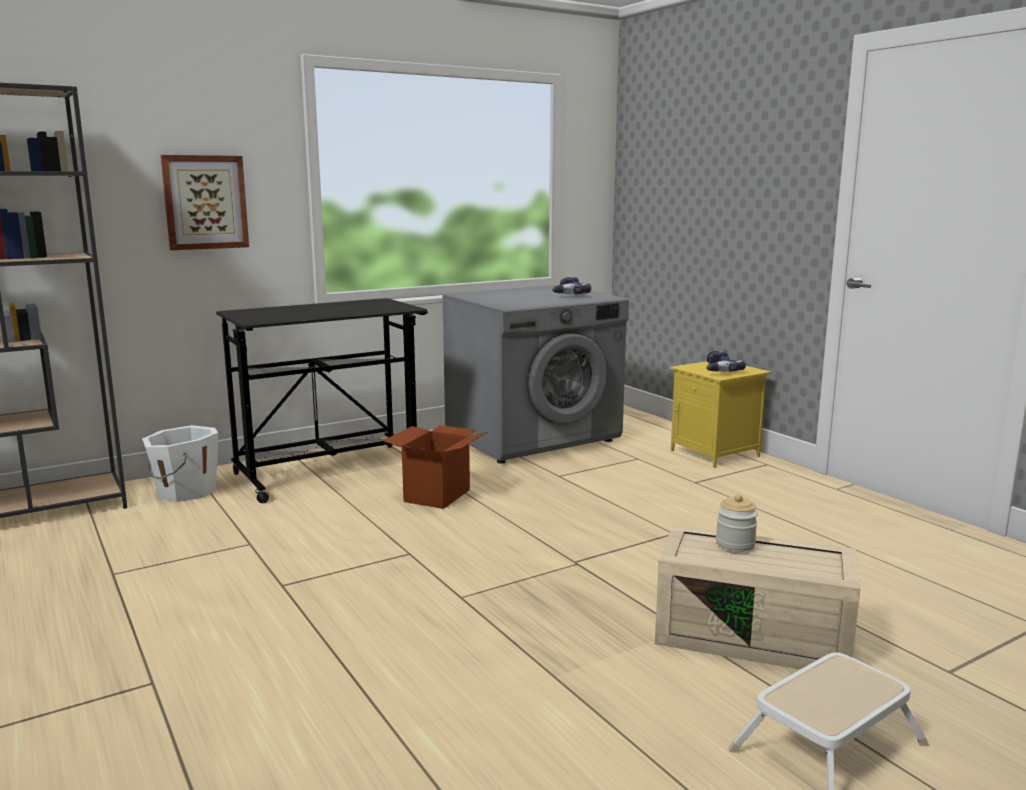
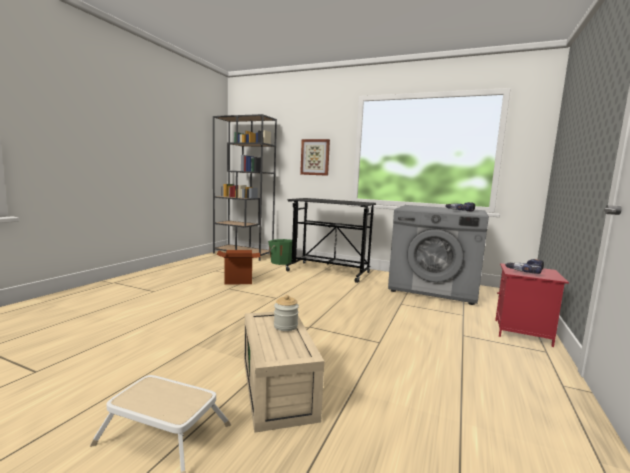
camera: 55 degrees right, 5 degrees down
(185, 491) = (281, 262): white bucket -> green bucket
(437, 495) = (336, 289): cardboard box -> cardboard box (238, 281)
(717, 454) = (523, 333): yellow nightstand -> red nightstand

